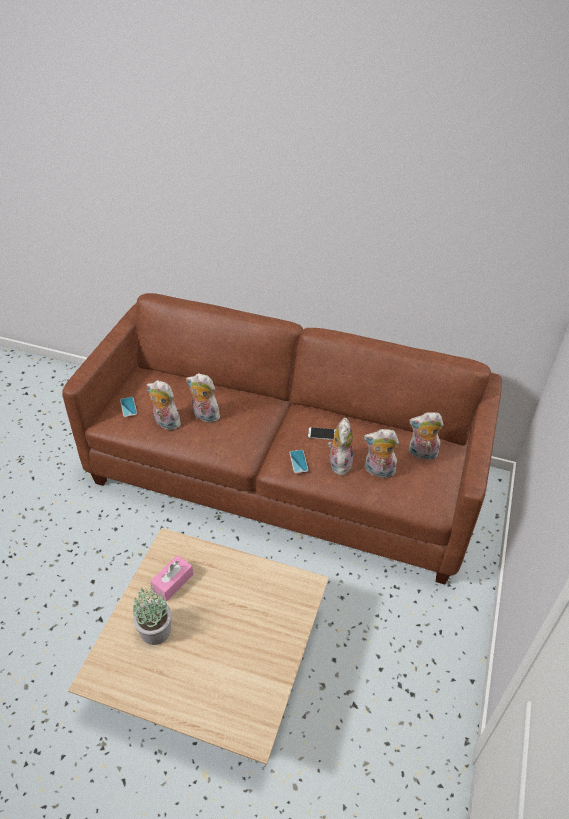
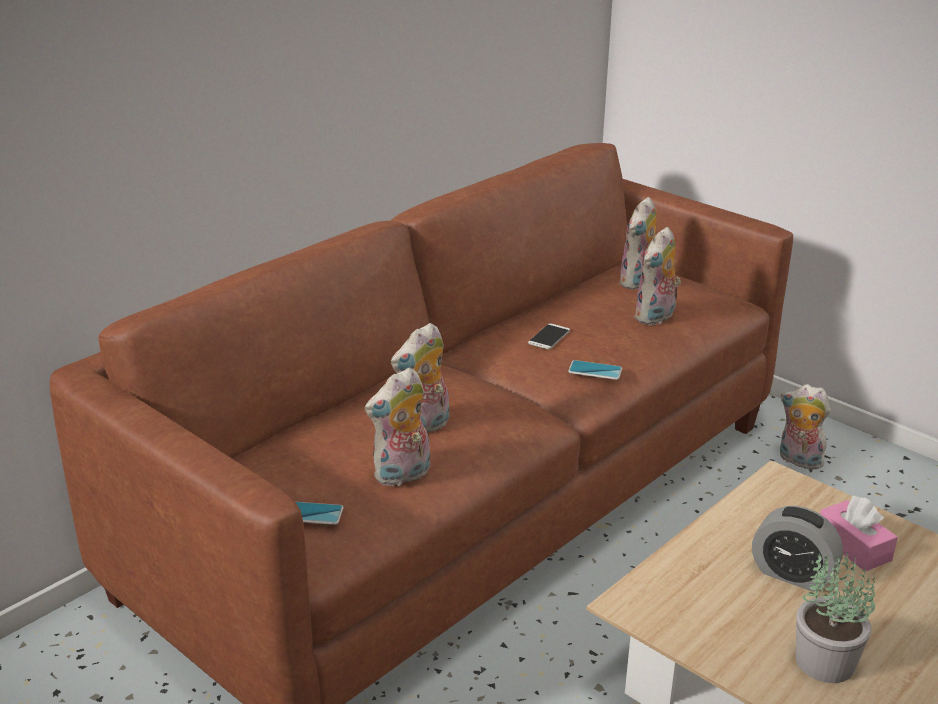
camera: 65 degrees left, 15 degrees down
(173, 582) = (724, 618): pink tissue box -> pink tissue box (853, 547)
(221, 605) = (792, 574): none -> alarm clock
(339, 463) = (619, 341): plush toy -> plush toy (798, 461)

